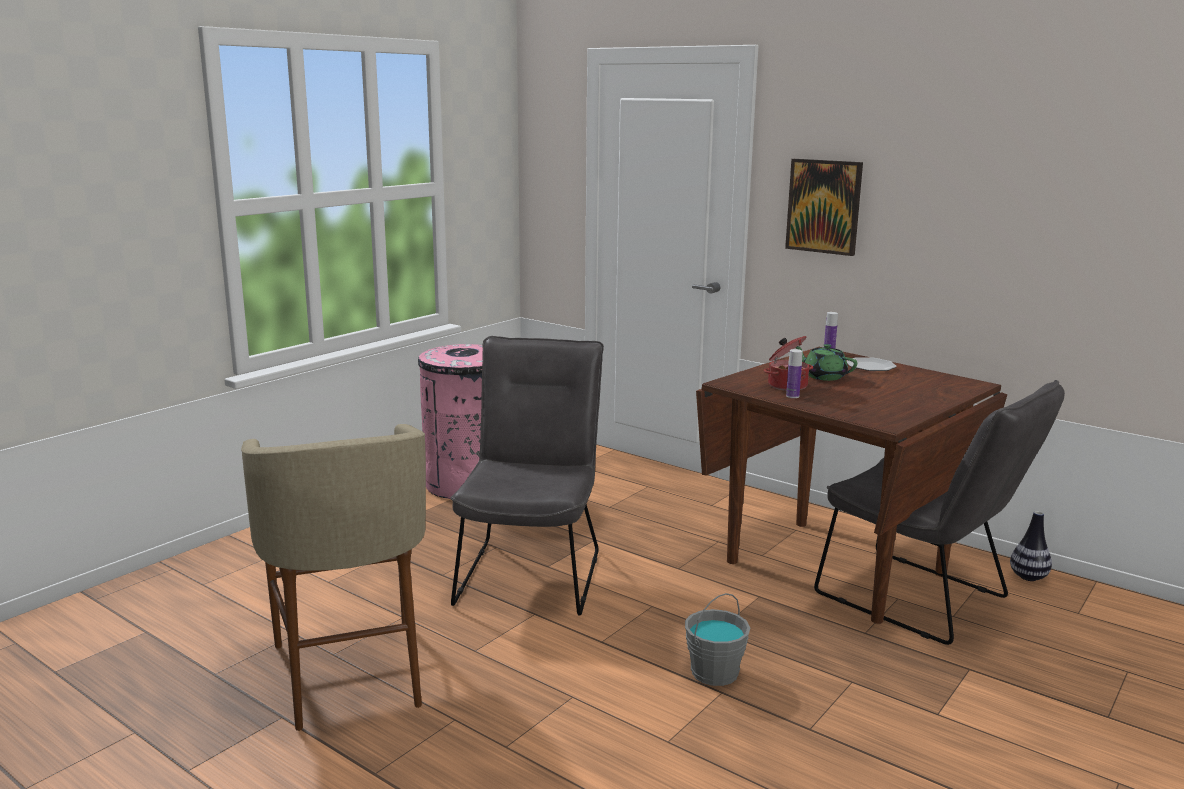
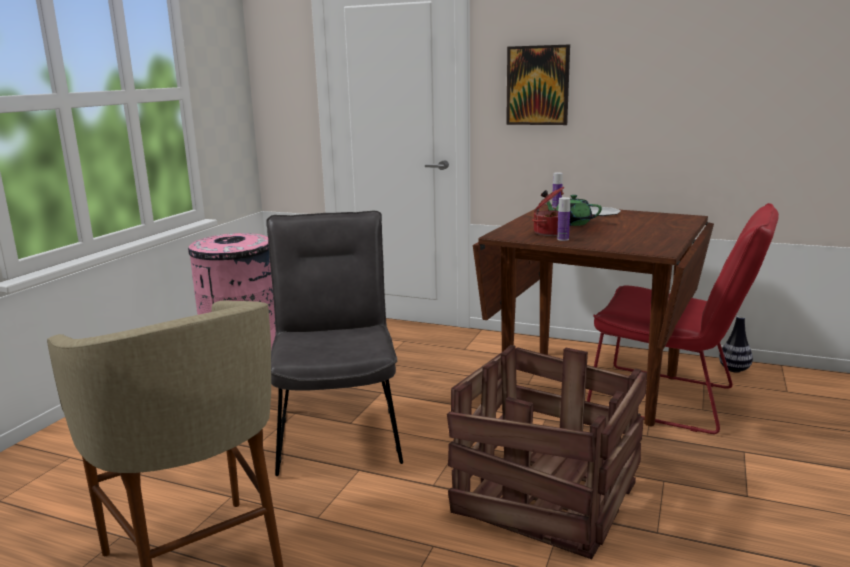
camera: 15 degrees left, 0 degrees up
(714, 672) = (547, 495): grey bucket -> crate
(922, 601) = (672, 401): grey chair -> red chair

